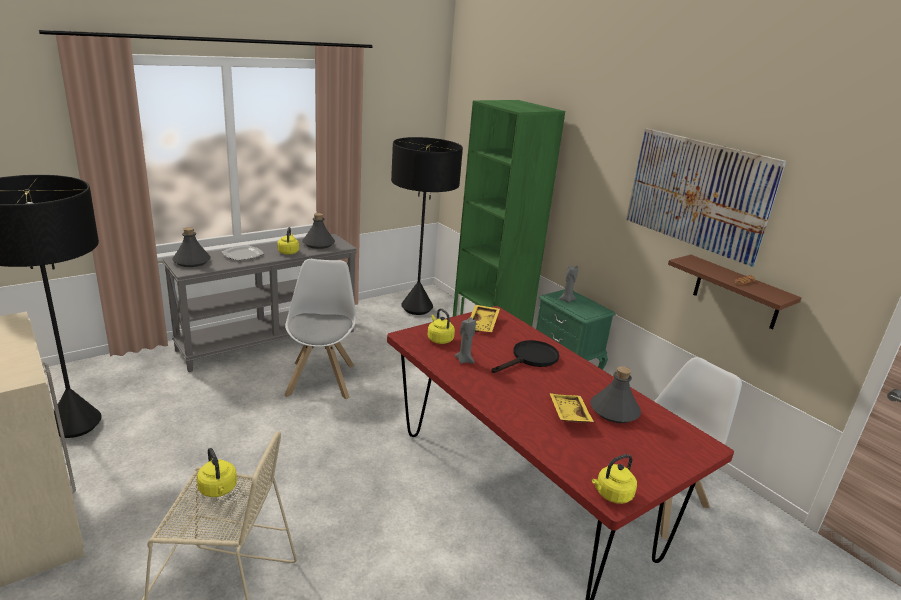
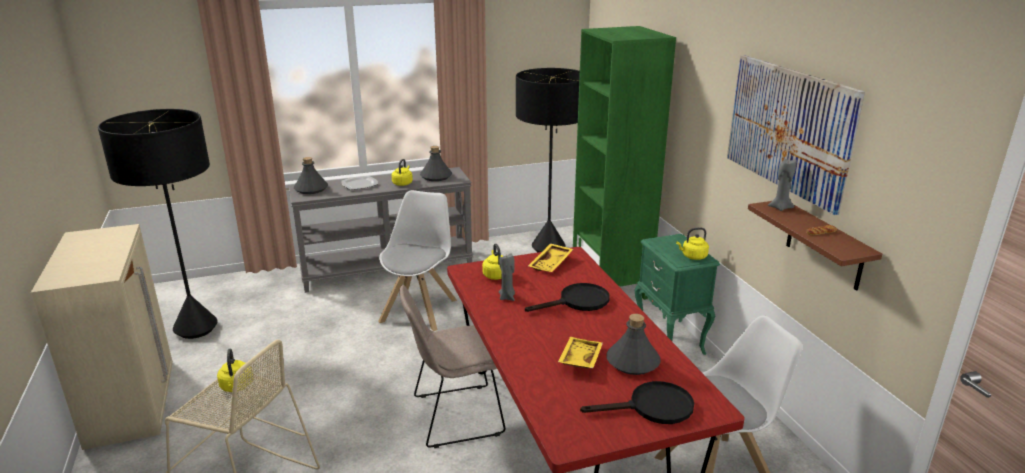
camera: 20 degrees right, 0 degrees up
(407, 483) = (453, 416): none -> beige chair
(566, 300) = (669, 246): grey candle -> grey candle (780, 207)
(612, 495) = (569, 440): yellow kettle -> yellow kettle (693, 256)
(658, 452) = (652, 407): none -> black frying pan

